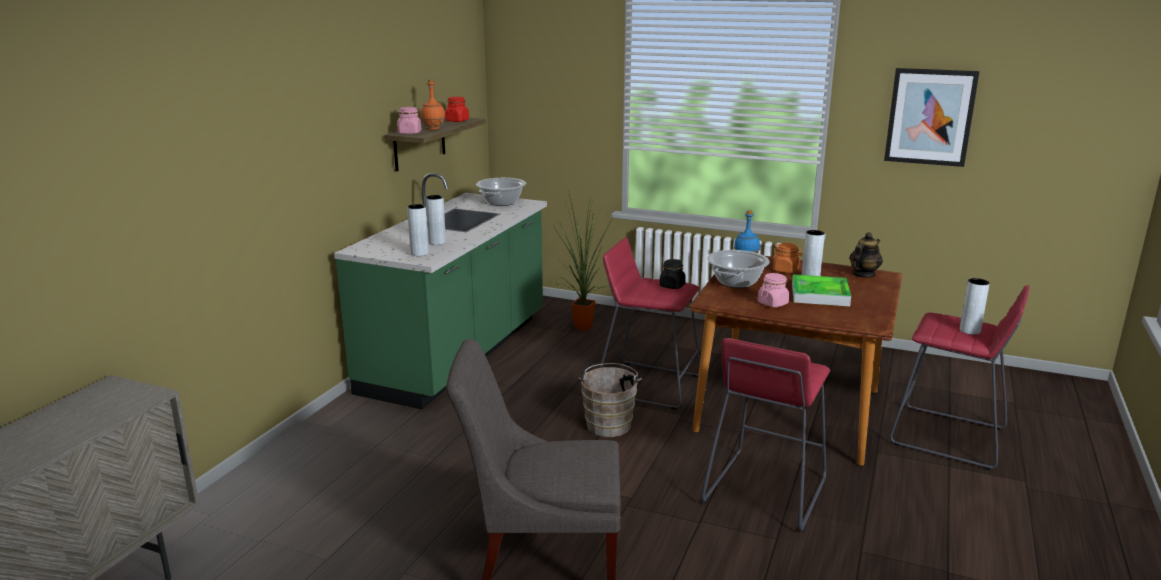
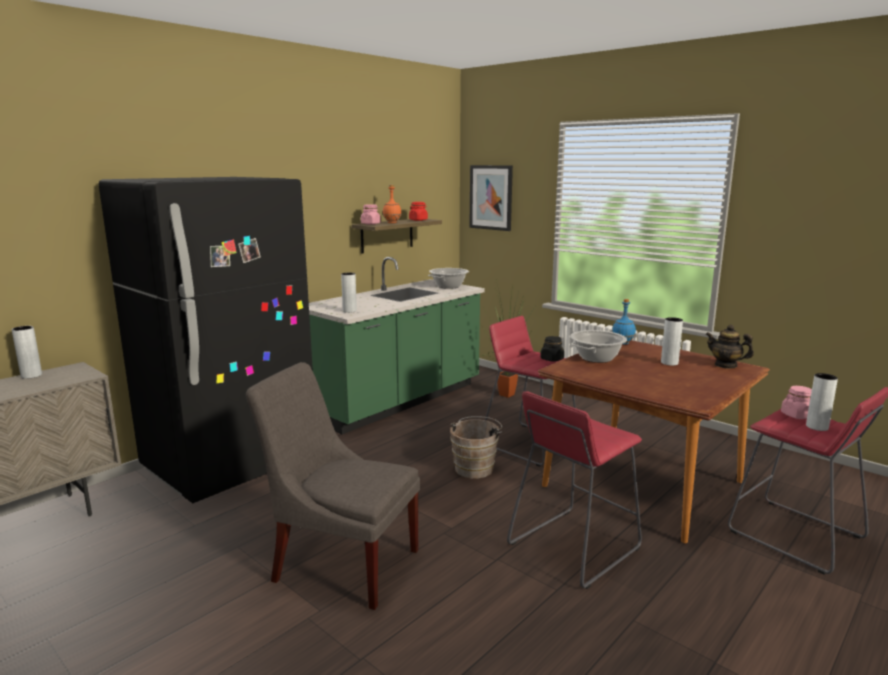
camera: 20 degrees right, 5 degrees down
(309, 475) = (231, 465): none -> black fridge
(437, 242) = (370, 305): grey vase -> grey vase (31, 375)
(773, 303) = (614, 376): pink jar -> pink jar (797, 415)
(785, 270) = (652, 354): orange jar -> none
(820, 294) = (666, 375): tray -> none
(863, 275) = (726, 365): teapot -> teapot turned 120 degrees counterclockwise
(930, 117) = (823, 225): picture -> picture (491, 197)

